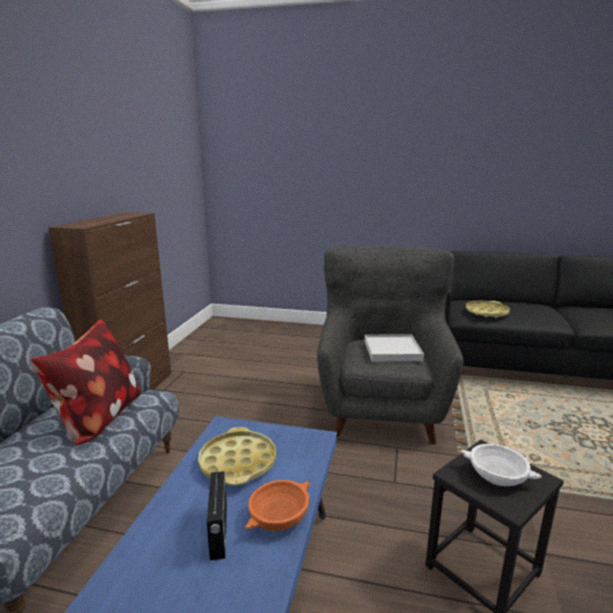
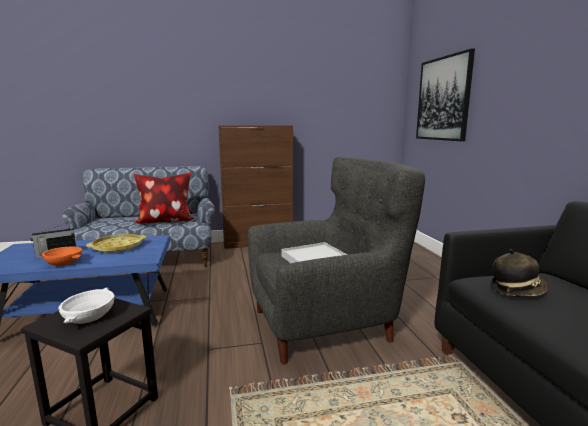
camera: 65 degrees right, 5 degrees down
(275, 171) = (443, 99): none -> picture
(486, 312) = (516, 290): yellow tray -> hat

